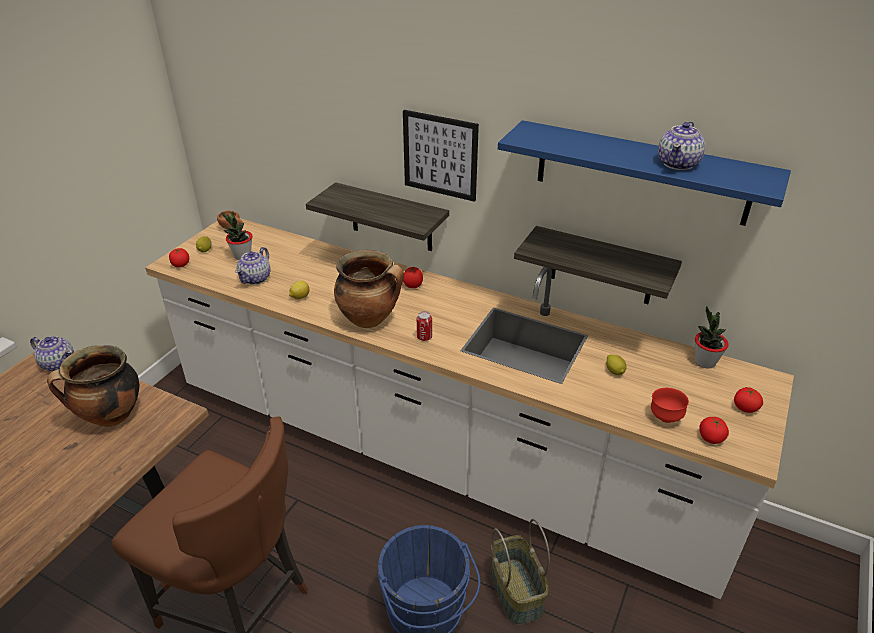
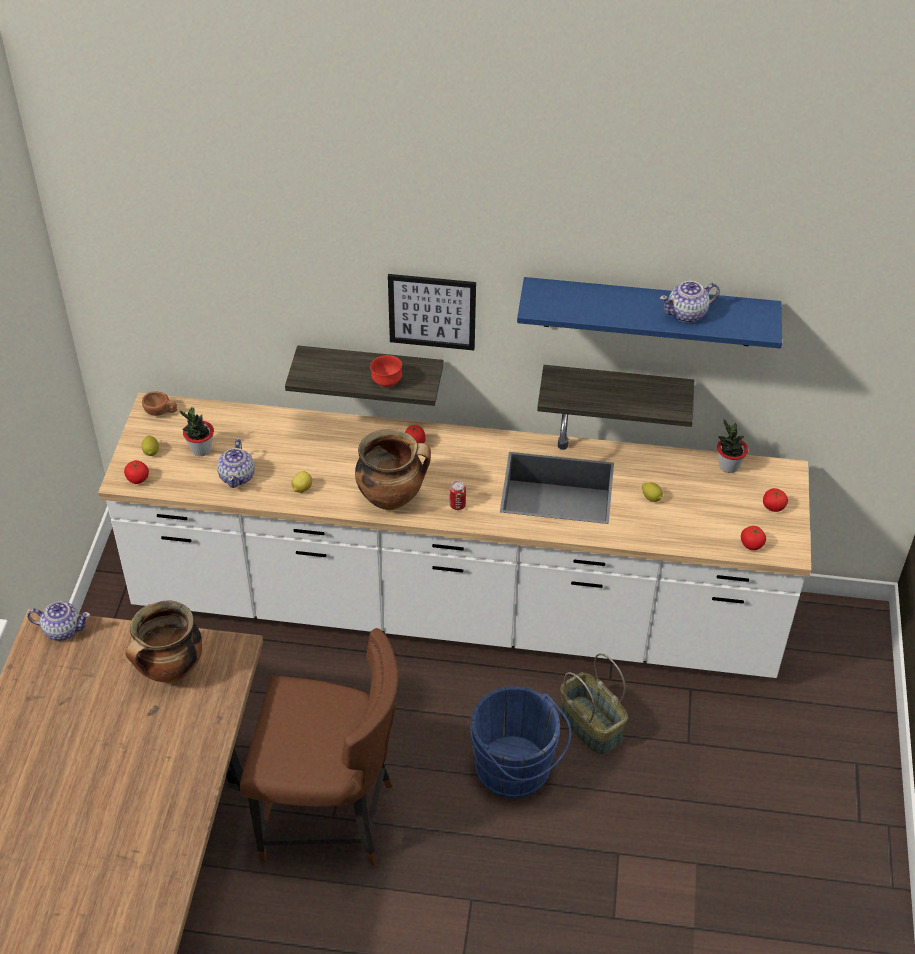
camera: 20 degrees left, 10 degrees up
(665, 417) = (709, 534): red bowl -> red bowl (386, 382)
(678, 164) = (687, 314): teapot -> teapot turned 60 degrees clockwise

